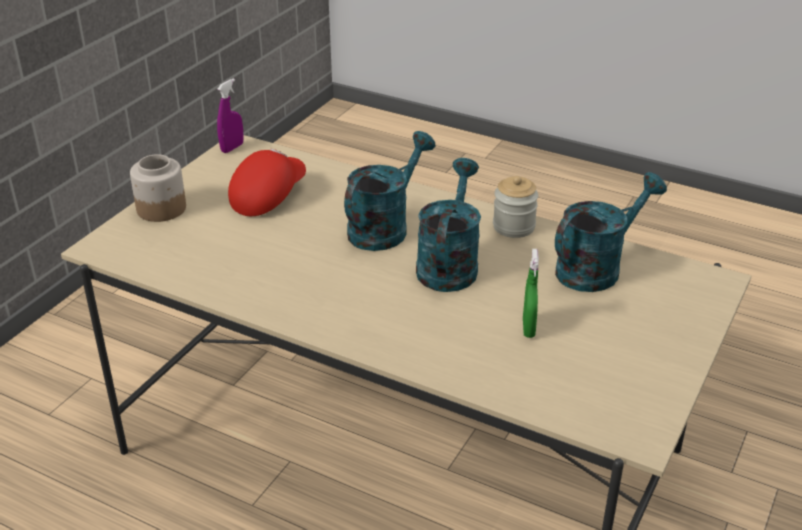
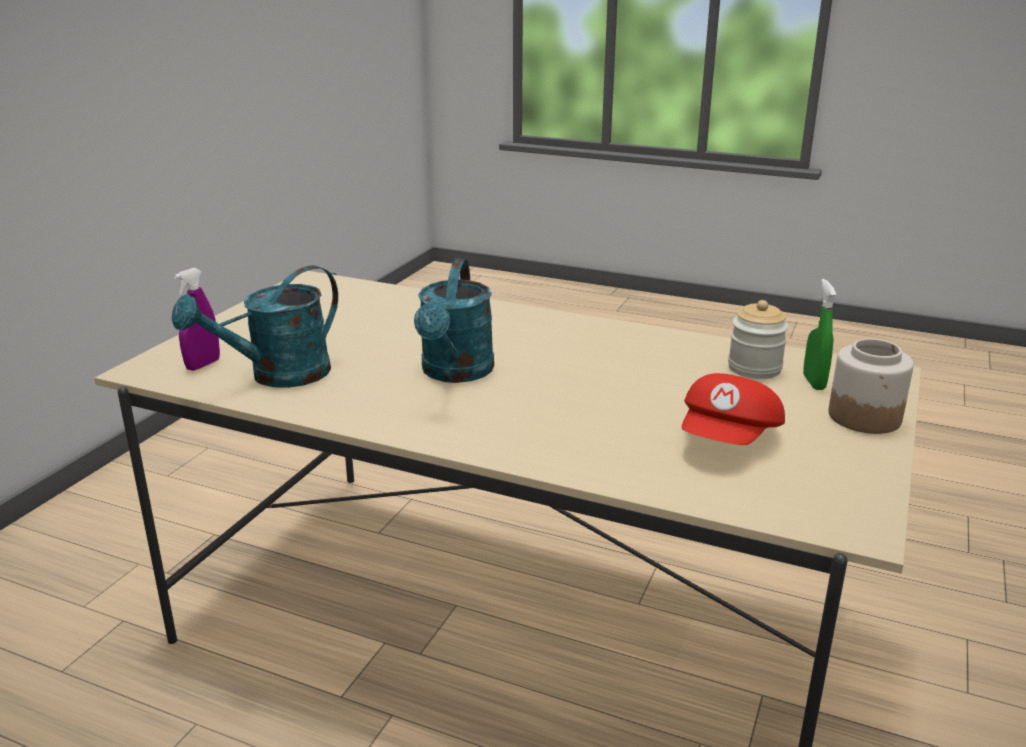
camera: 175 degrees right, 10 degrees down
(232, 148) = (866, 523): purple spray bottle -> purple spray bottle (203, 365)
(384, 227) = (542, 407): turquoise watering can -> none
(513, 227) = (364, 414): jar -> jar (754, 368)
(528, 328) = (377, 329): green spray bottle -> green spray bottle (814, 382)

